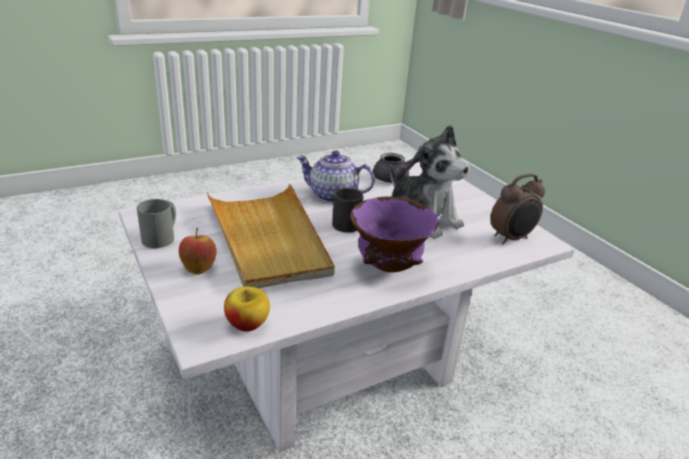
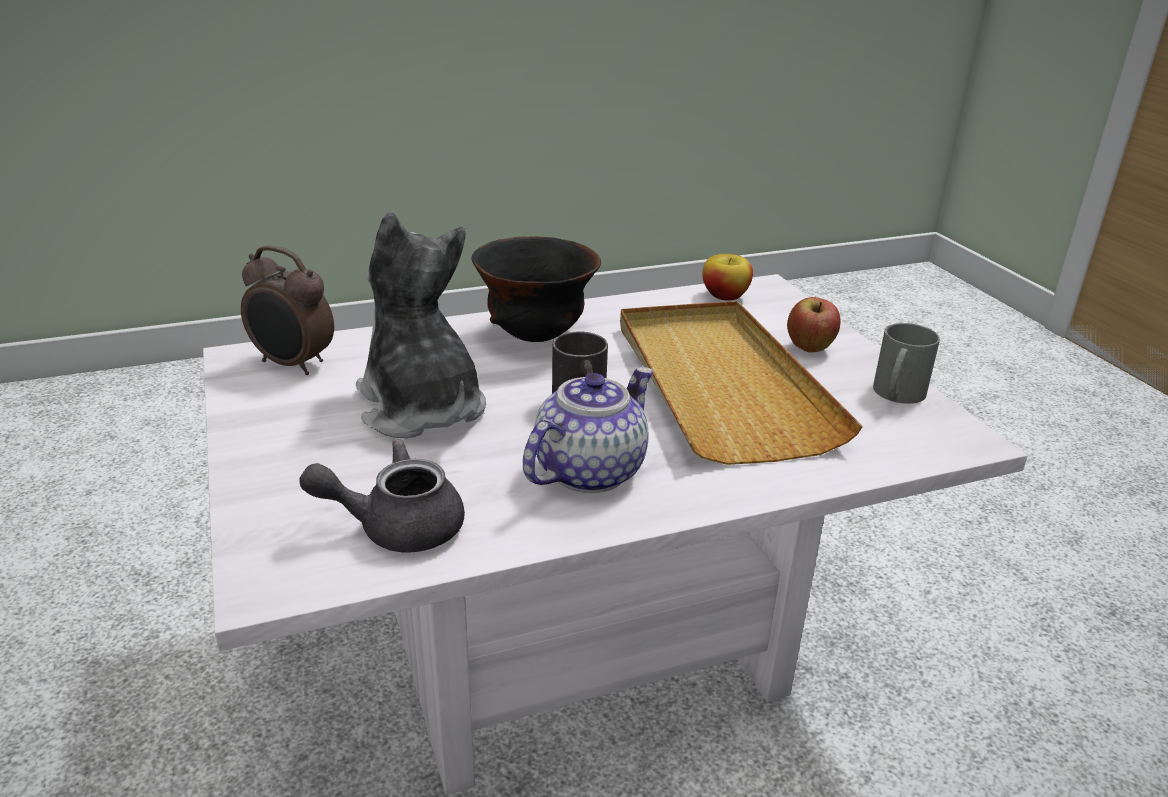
camera: 170 degrees left, 0 degrees up
(332, 195) = (589, 470): teapot -> teapot turned 75 degrees counterclockwise
(388, 267) = (536, 336): purple bowl -> black bowl
(511, 239) = (293, 365): alarm clock -> alarm clock turned 135 degrees counterclockwise

